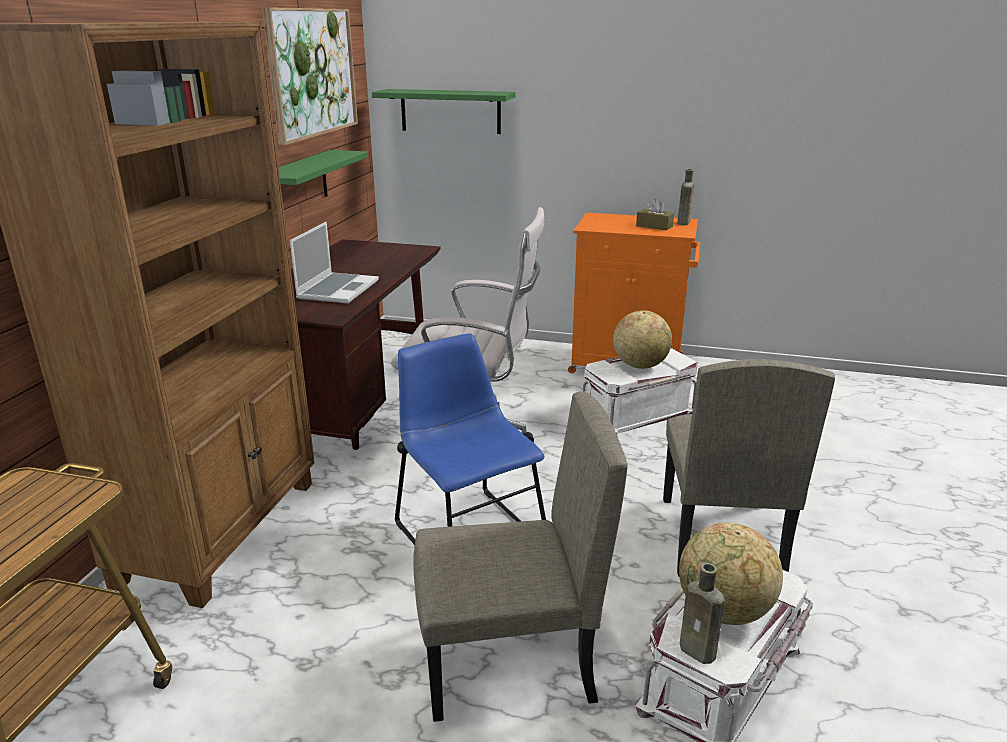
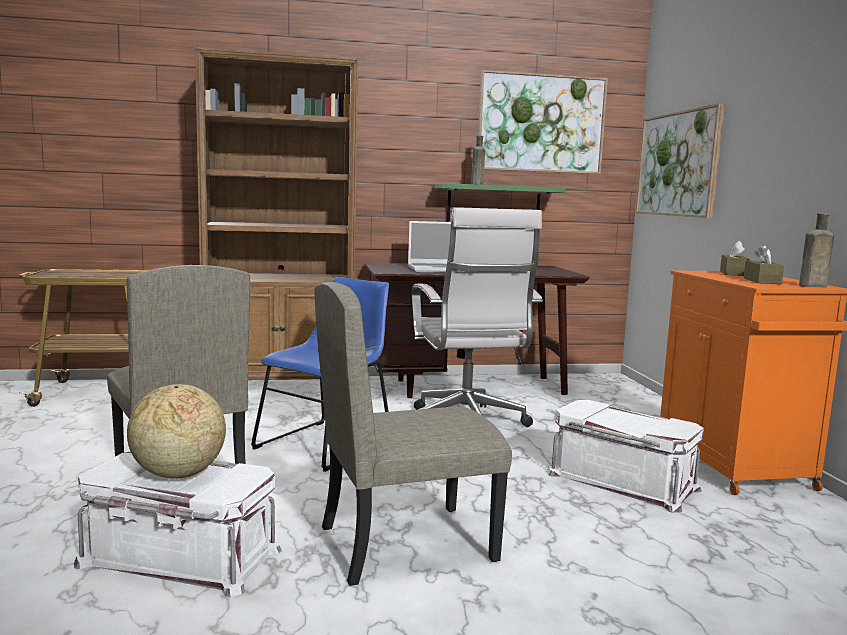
camera: 65 degrees right, 15 degrees down
(450, 111) = (678, 164): green shelf -> picture
(603, 220) = (733, 273): none -> brown tissue box
(640, 365) = (627, 419): globe -> none
(700, 652) = (116, 465): brown bottle -> brown bottle (477, 184)

